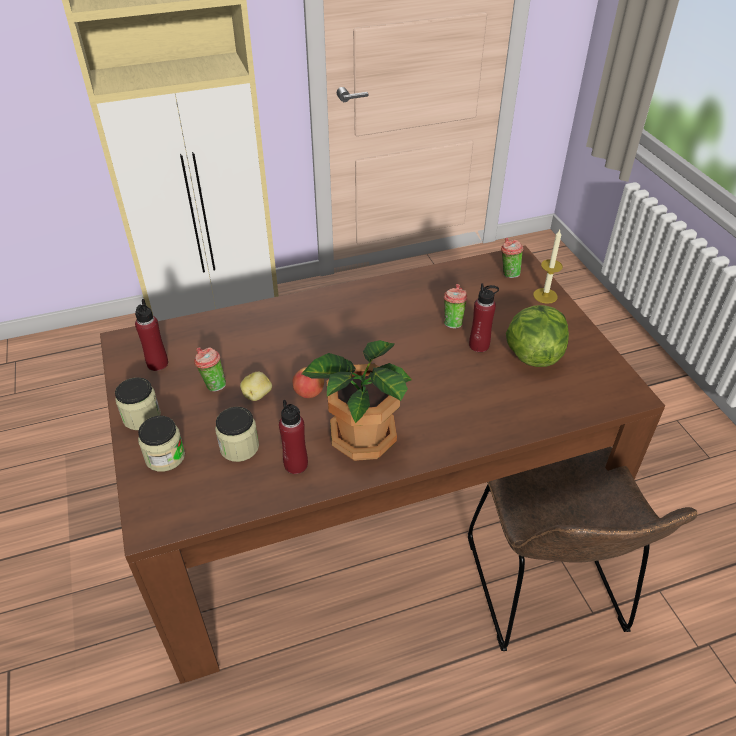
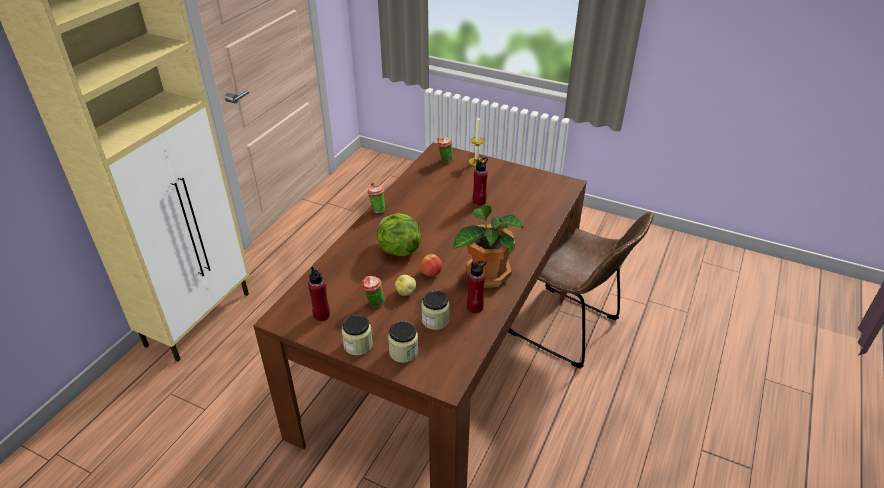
camera: 45 degrees left, 5 degrees down
(452, 322) = (451, 198): cup -> cup (377, 210)
(533, 355) = (508, 191): lettuce -> lettuce (398, 250)

